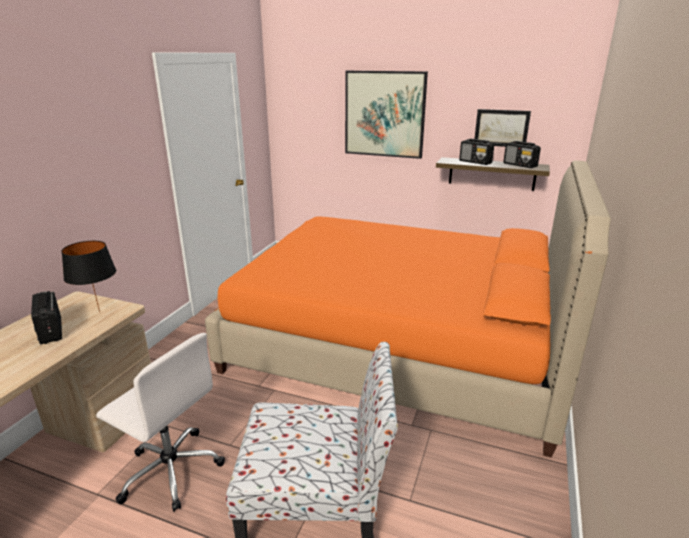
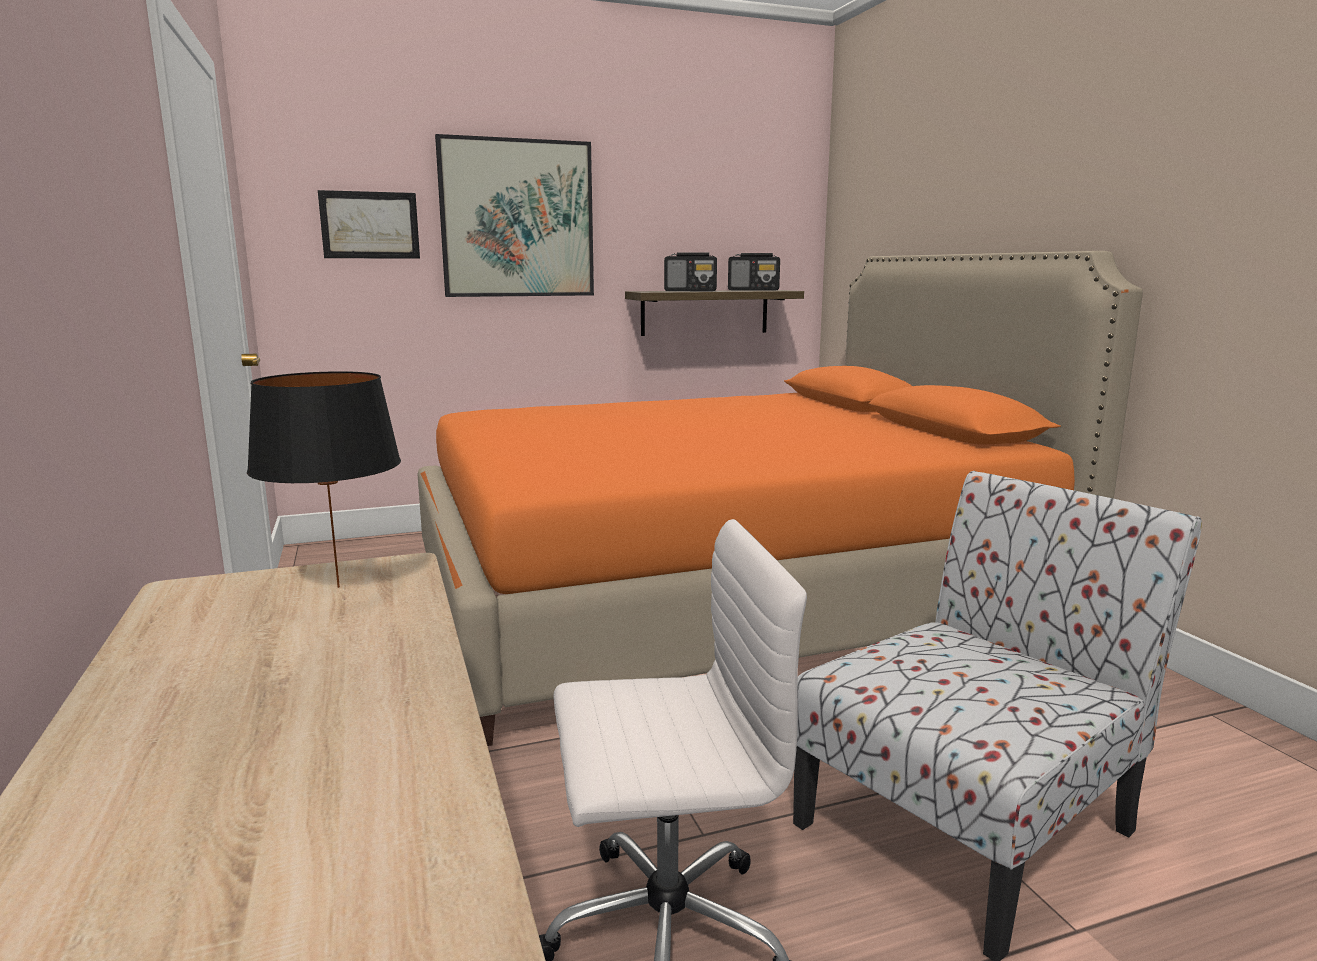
camera: 40 degrees left, 10 degrees down
(51, 331) = (283, 648): radio -> none
(501, 128) = (711, 237): picture -> picture (370, 225)

